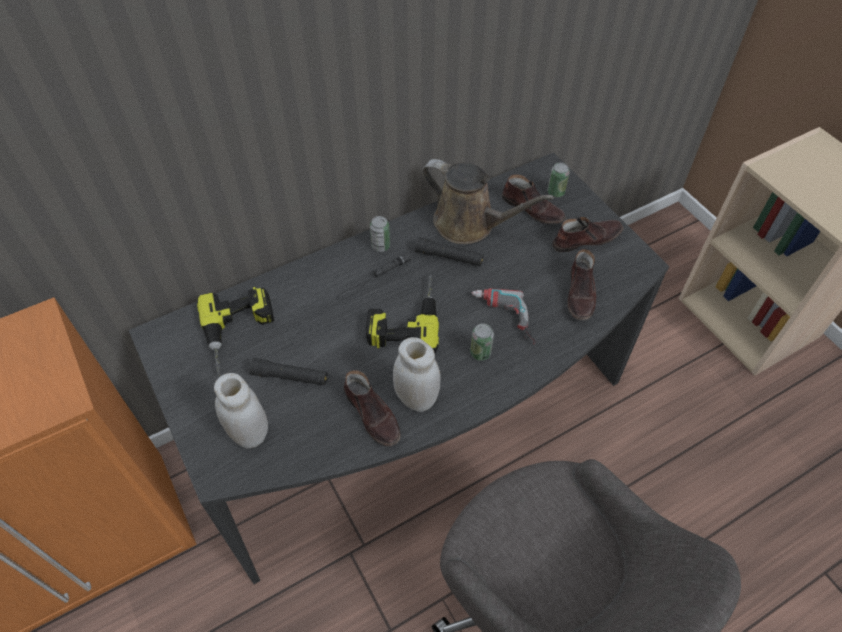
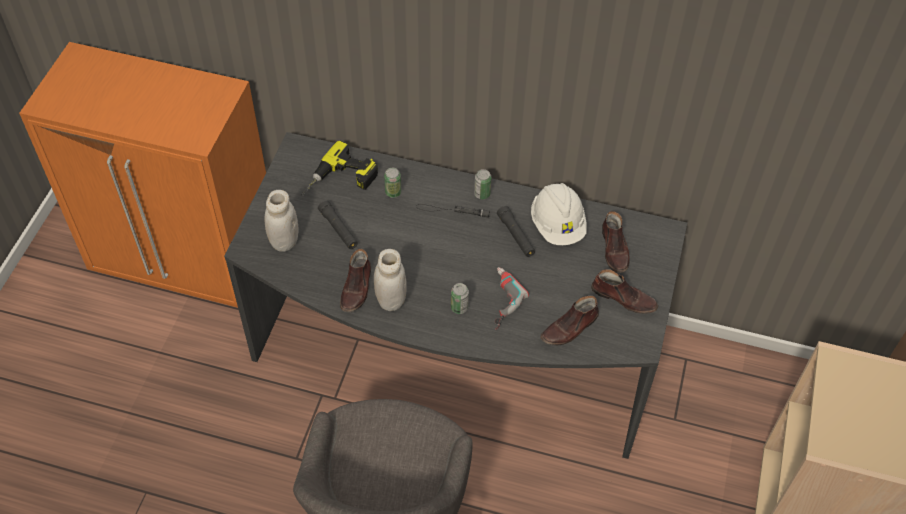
camera: 45 degrees right, 0 degrees up
(404, 317) = (441, 249): power drill -> none
(470, 224) = (557, 225): brown watering can -> white hard hat
(556, 192) = (647, 251): can -> can (393, 192)

